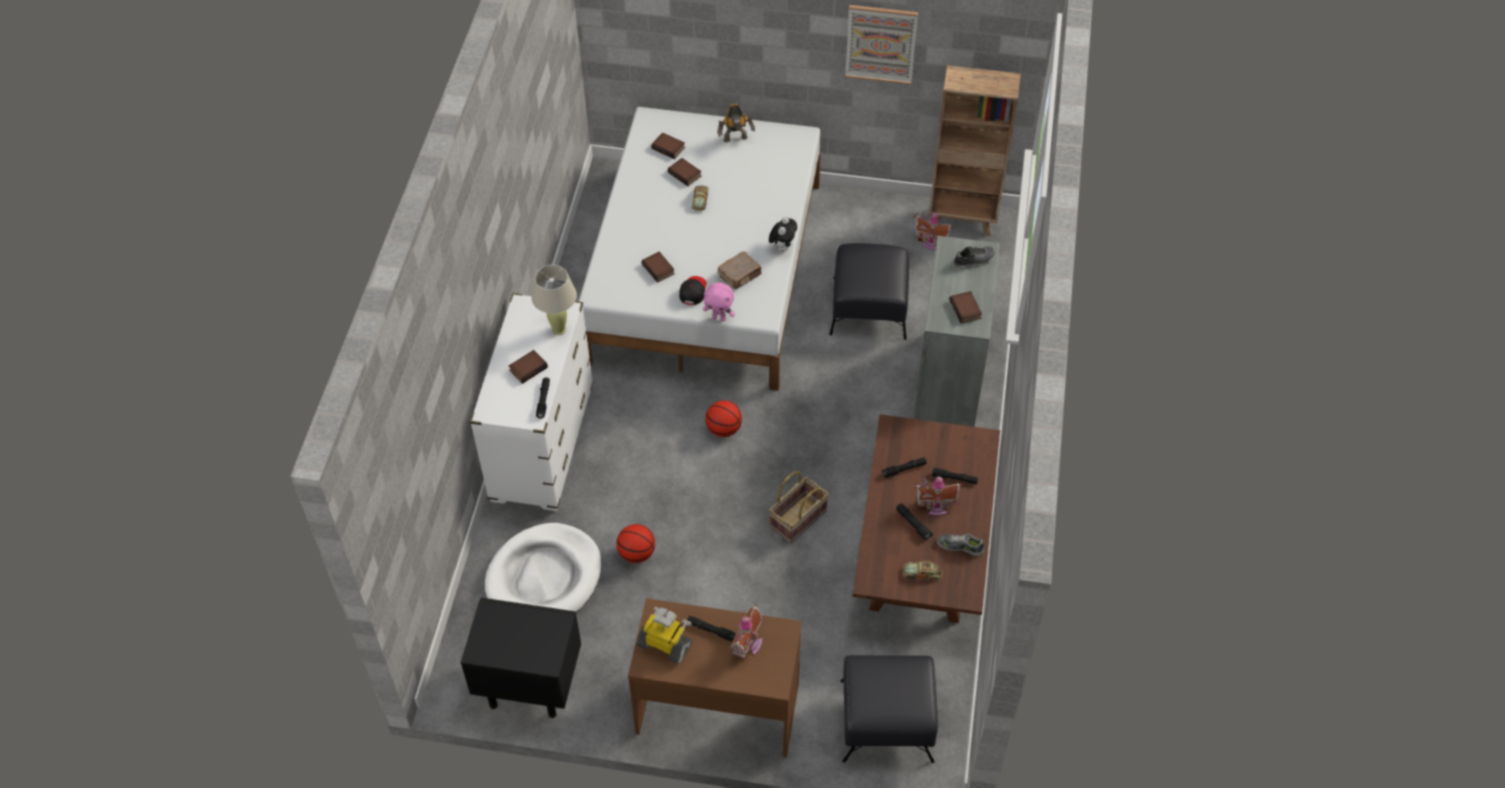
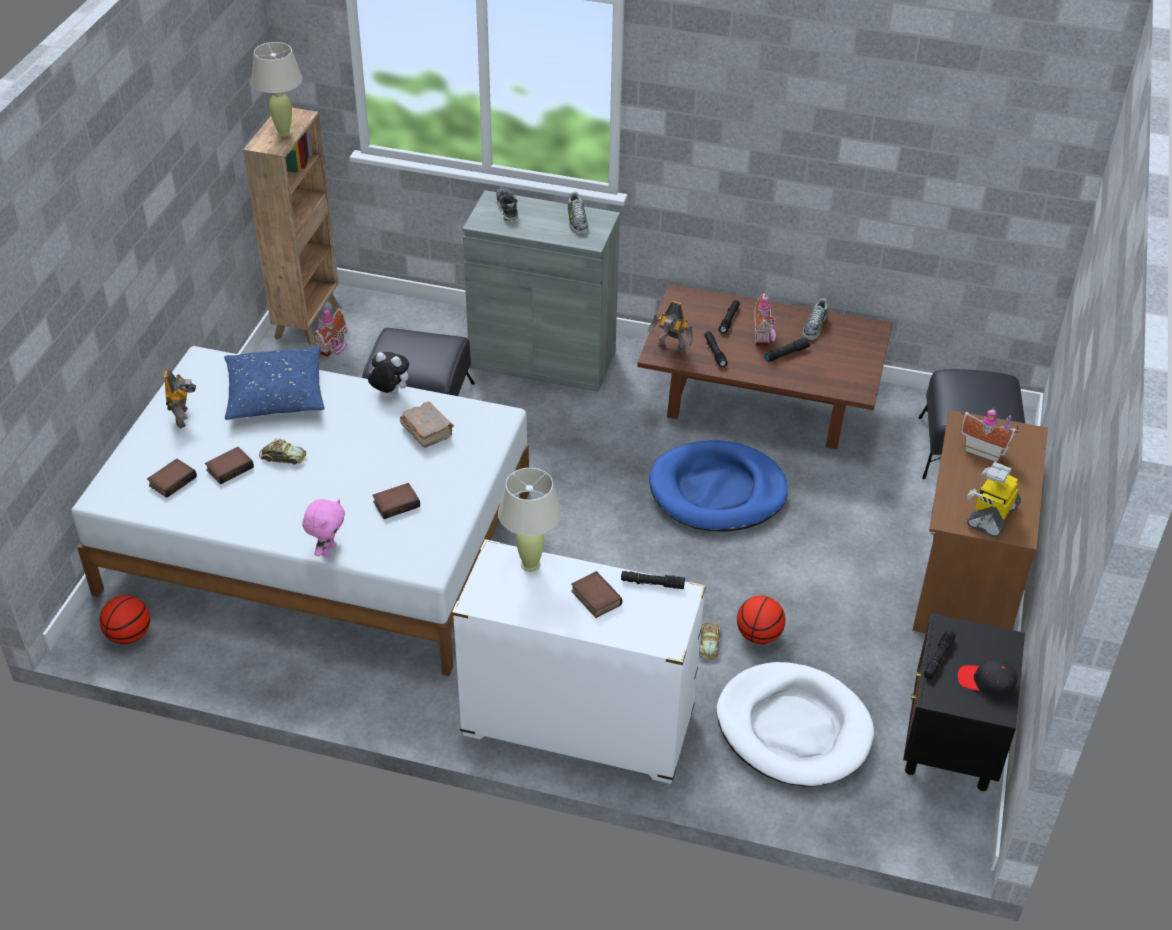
camera: 85 degrees left, 10 degrees down
(693, 292) = (444, 474): black cap -> black cap (986, 682)
(710, 630) = (968, 478): black flashlight -> black flashlight (938, 659)
(719, 318) = (494, 454): pink plush toy -> pink plush toy (328, 550)
(723, 429) = (580, 544): basketball -> basketball (129, 635)
(769, 183) = (275, 394): none -> blue pillow
(798, 519) = (717, 491): basket -> blue dog bed
(881, 44) = (194, 181): picture -> none
(902, 437) = (671, 349): none -> toy robot
(922, 573) = (847, 354): toy car -> toy car (709, 643)
(966, 310) = (576, 221): book -> shoe
(978, 83) = (283, 132): none -> beige table lamp

